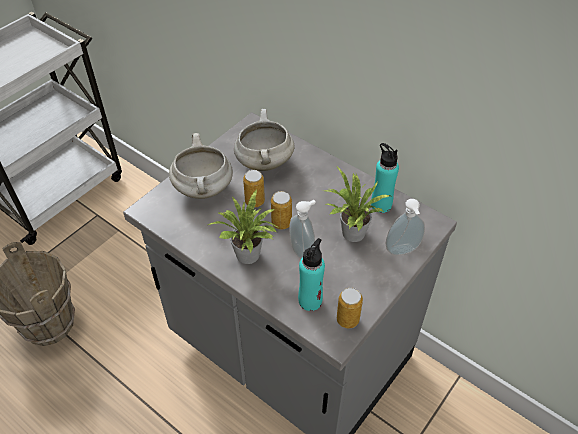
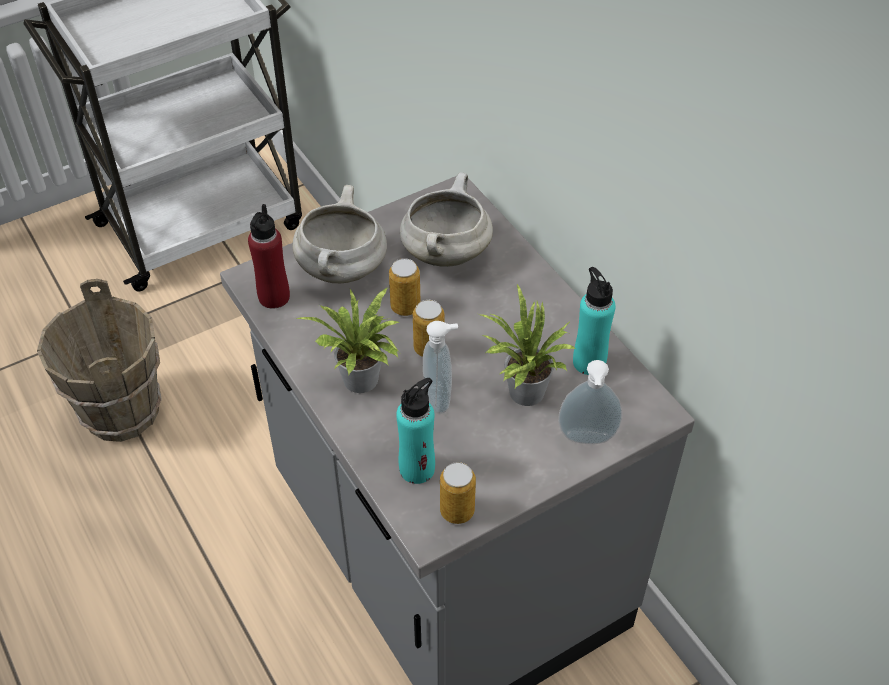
camera: 20 degrees right, 0 degrees up
(167, 218) = (274, 297): none -> red bottle

